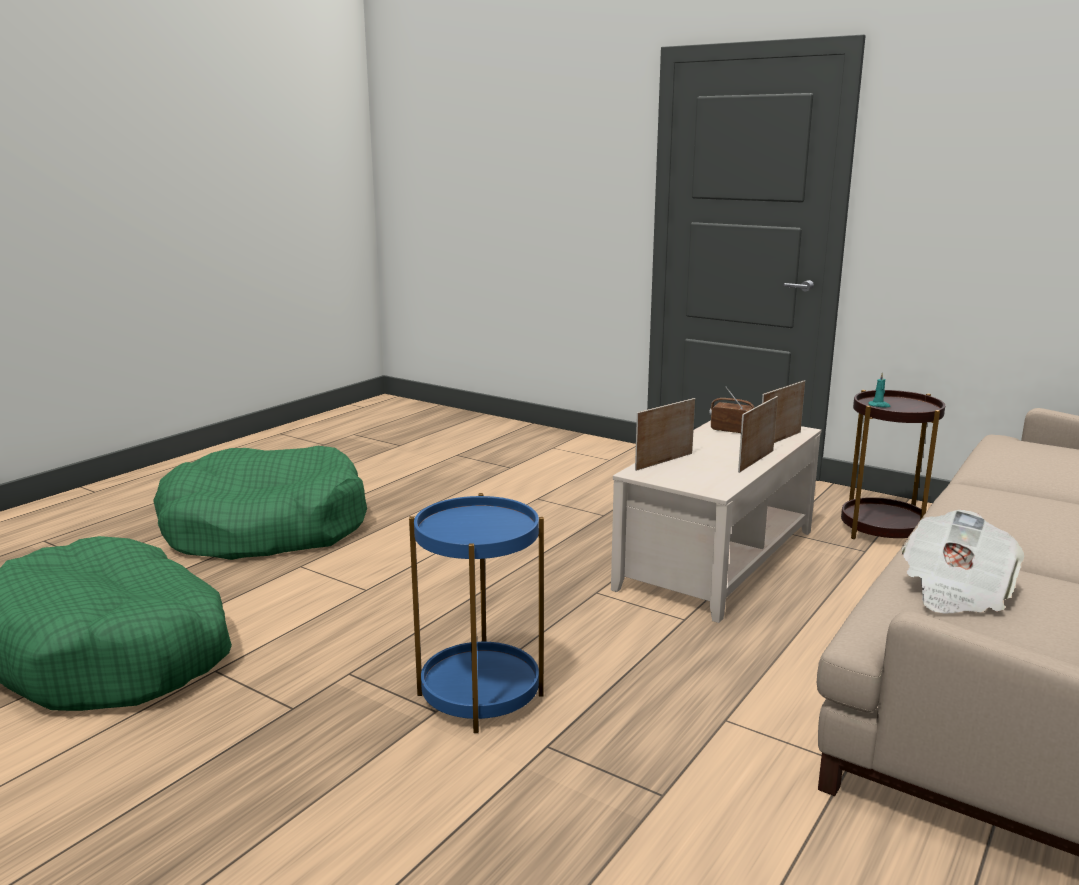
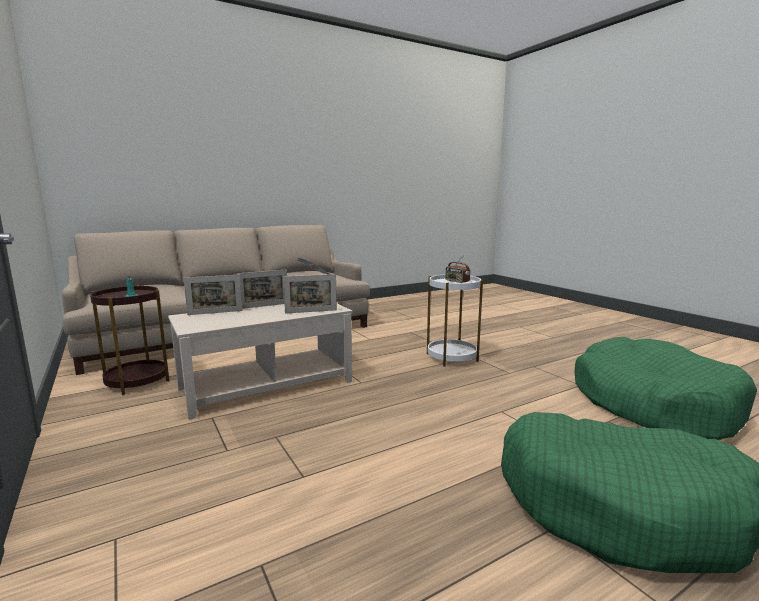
camera: 155 degrees left, 5 degrees down
(480, 695) = (452, 357): blue side table -> white side table
(731, 430) = (219, 322): radio -> radio (457, 281)

